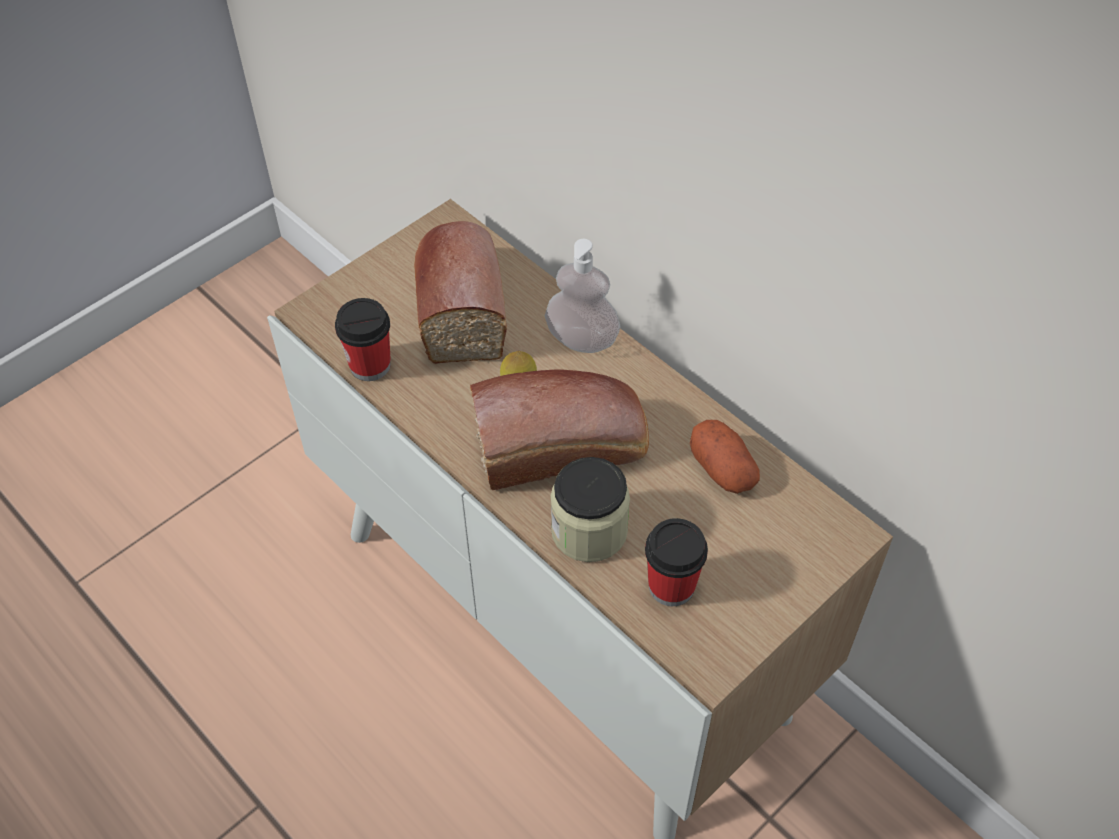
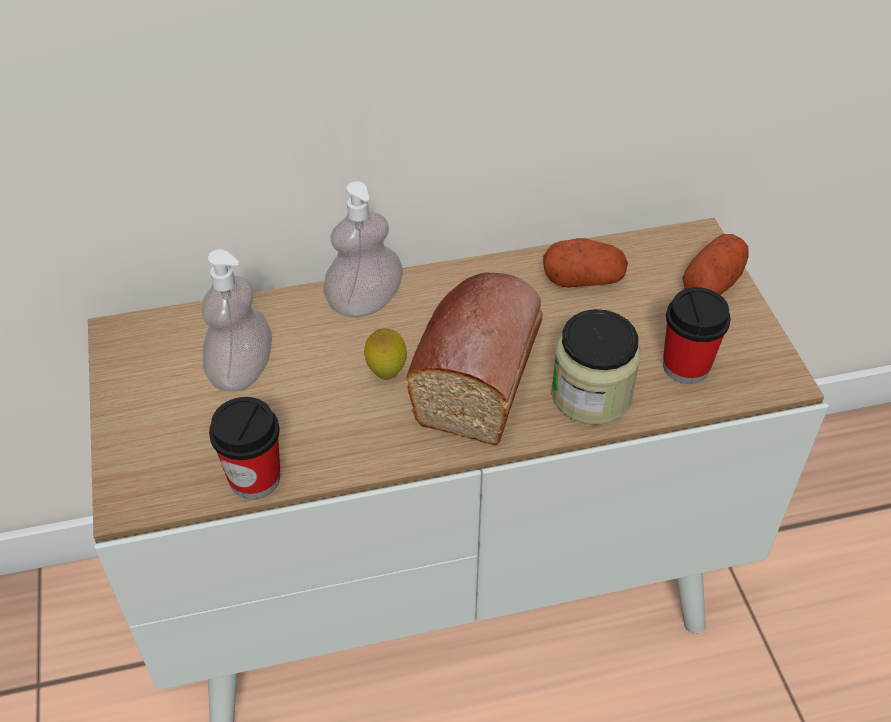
camera: 60 degrees left, 5 degrees down
(460, 306) = (242, 371): bread -> soap dispenser
(794, 568) = (712, 283): none -> potato

